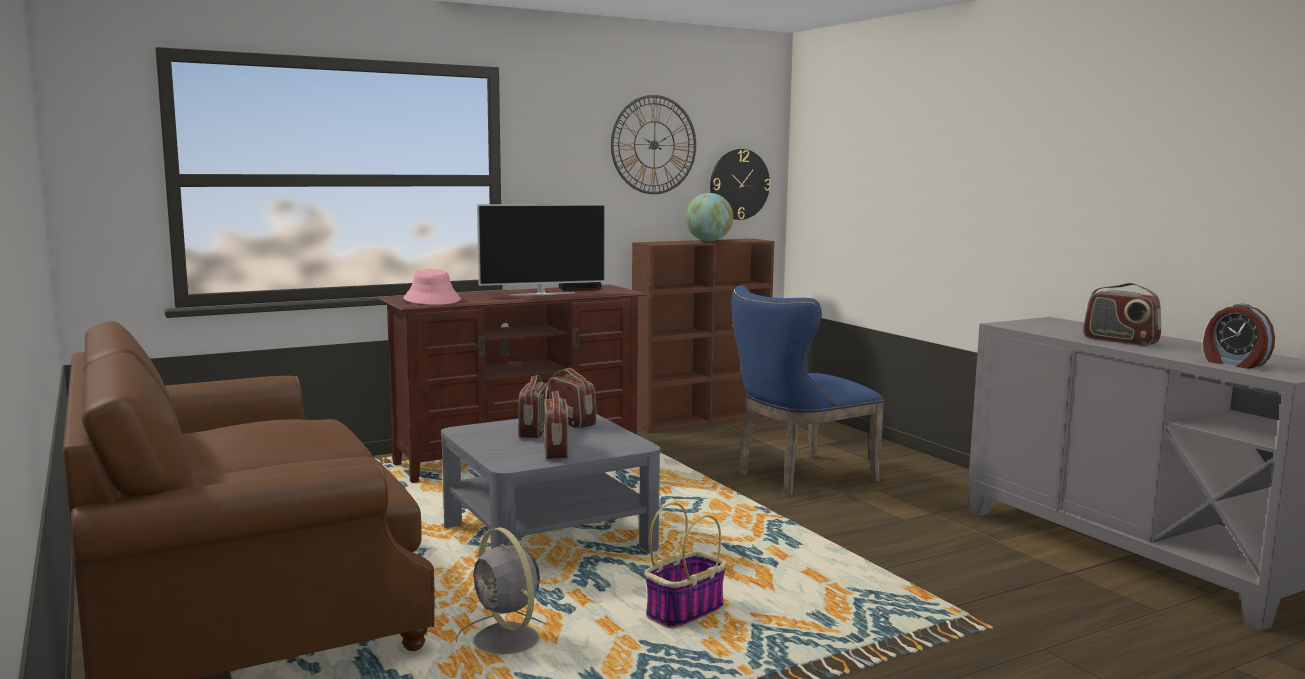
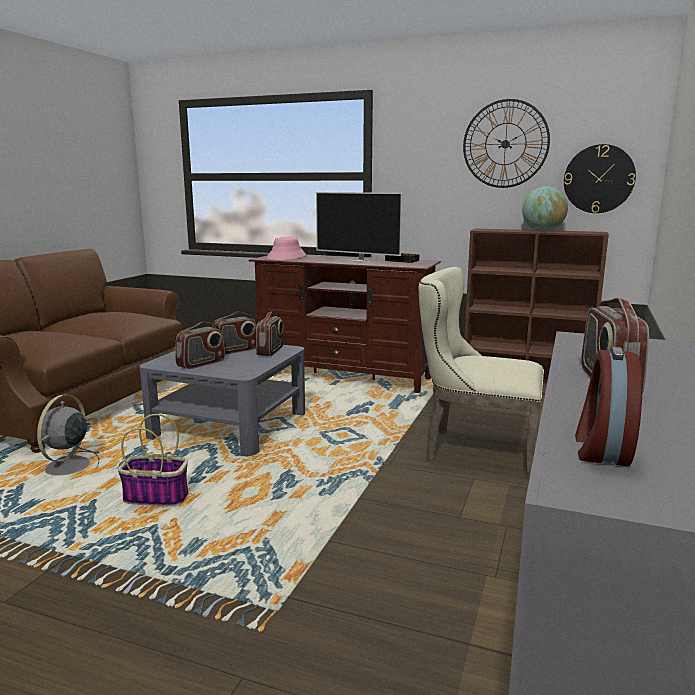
camera: 50 degrees right, 5 degrees up
(797, 477) = (474, 450): blue chair -> beige chair

